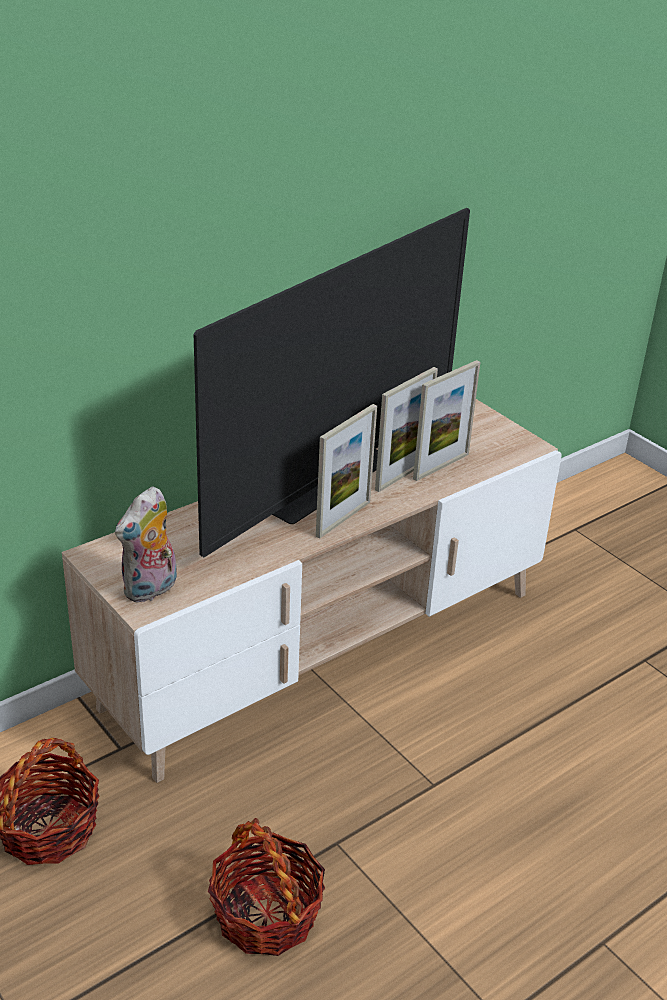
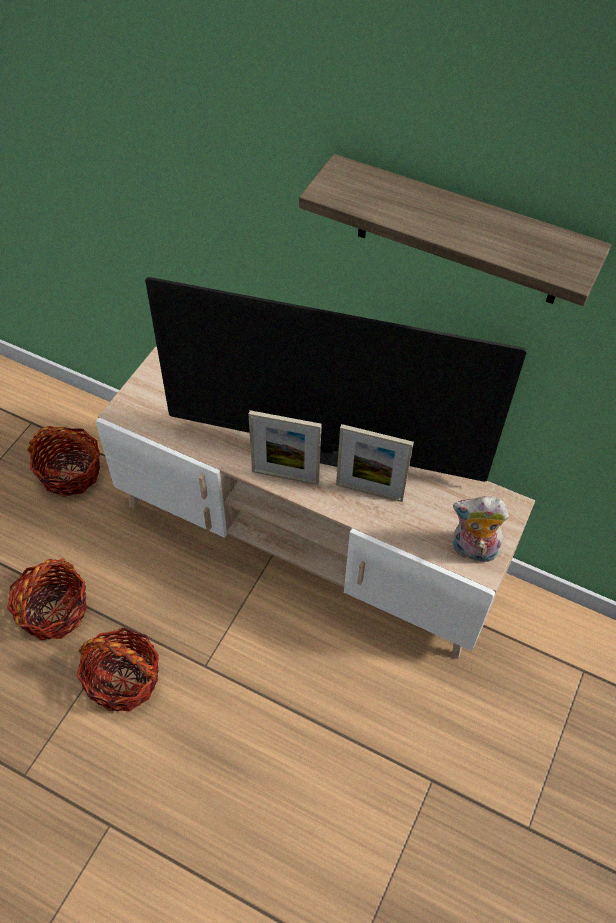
camera: 65 degrees right, 20 degrees up
(151, 590) = (141, 406): plush toy -> plush toy (472, 551)
(386, 130) = (460, 233): none -> shelf
(412, 868) = (123, 679): none -> basket
(441, 466) = (402, 513): picture frame -> none

